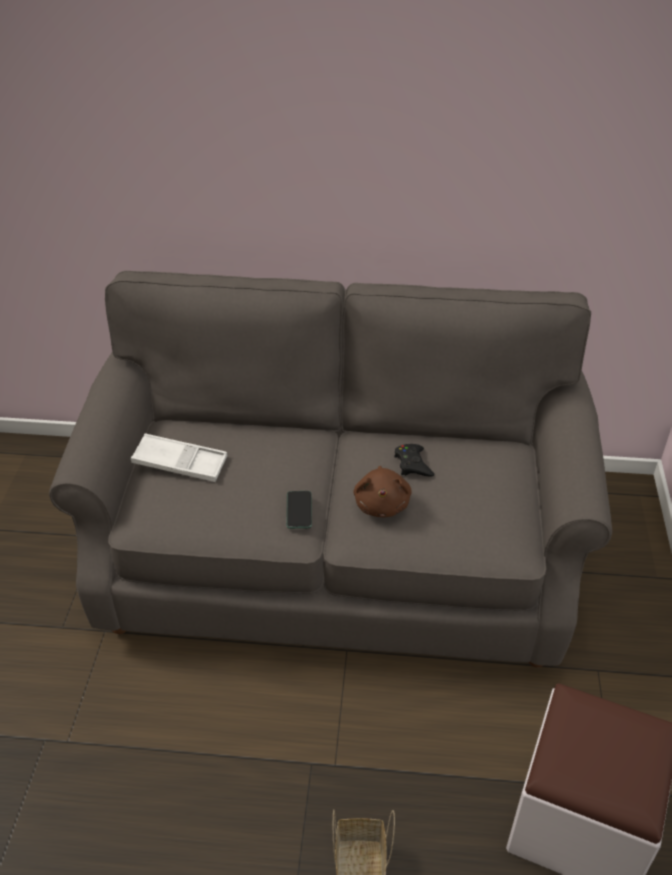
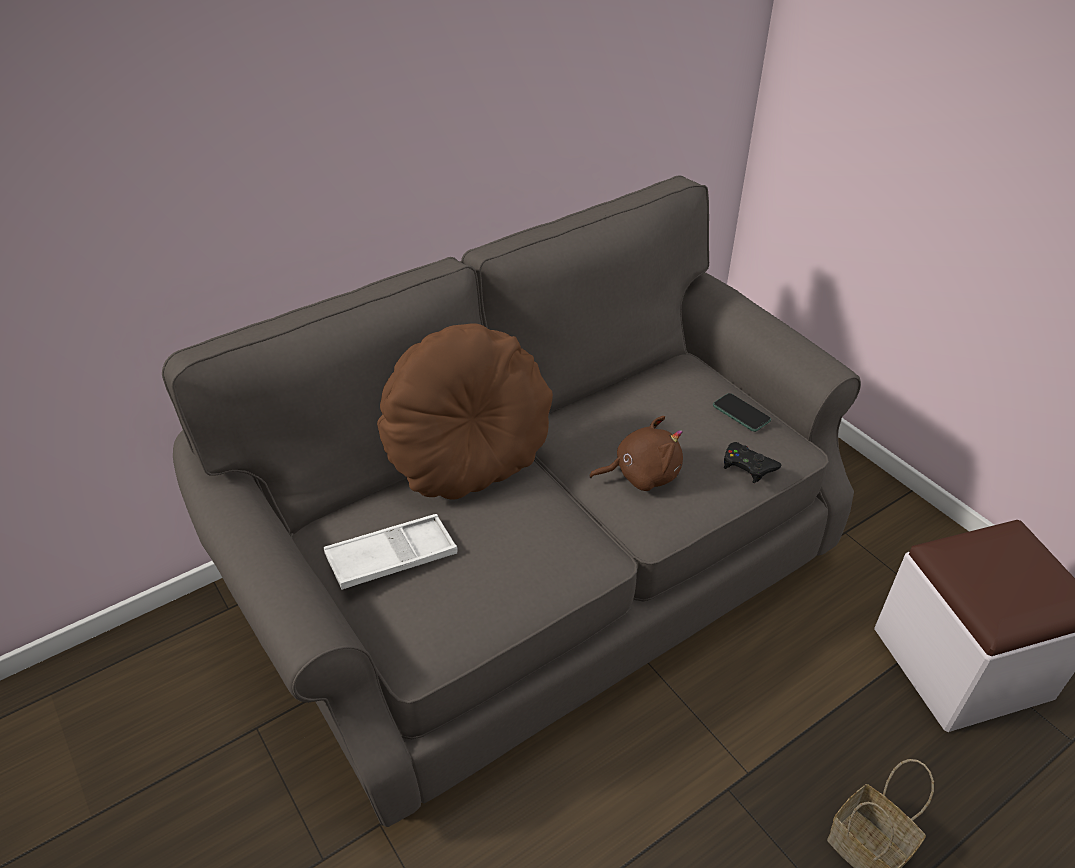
camera: 40 degrees left, 0 degrees up
(281, 439) = (470, 469): none -> brown pillow
(299, 510) = (575, 528): phone -> phone (741, 413)
(382, 503) = (641, 474): brown plush toy -> brown plush toy turned 60 degrees counterclockwise
(412, 464) = (624, 422): black game controller -> black game controller (748, 466)

